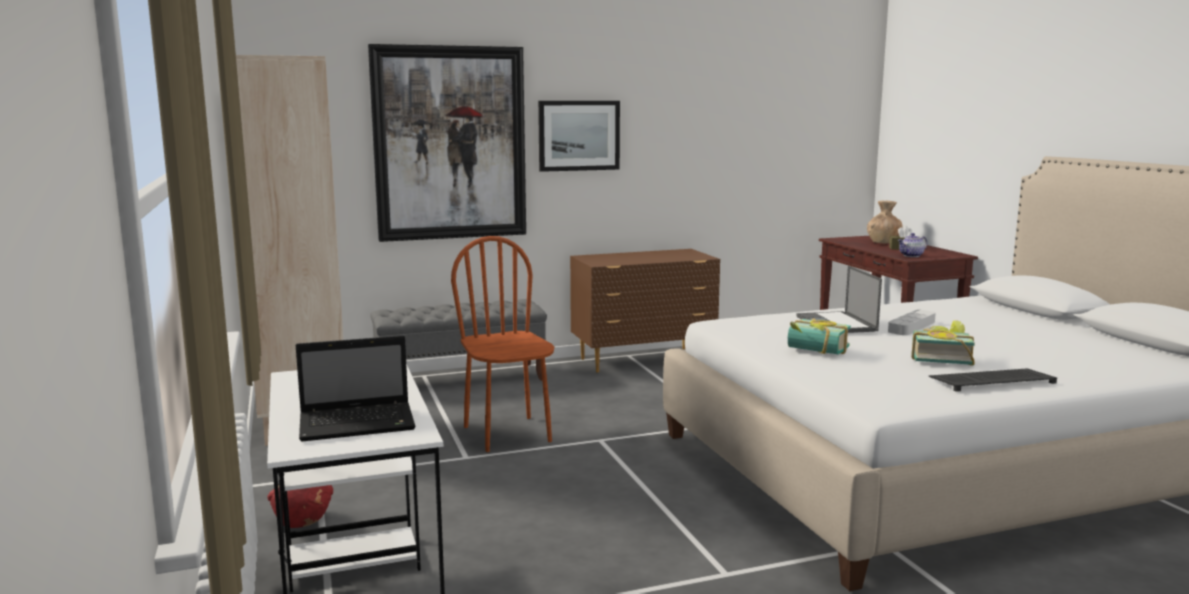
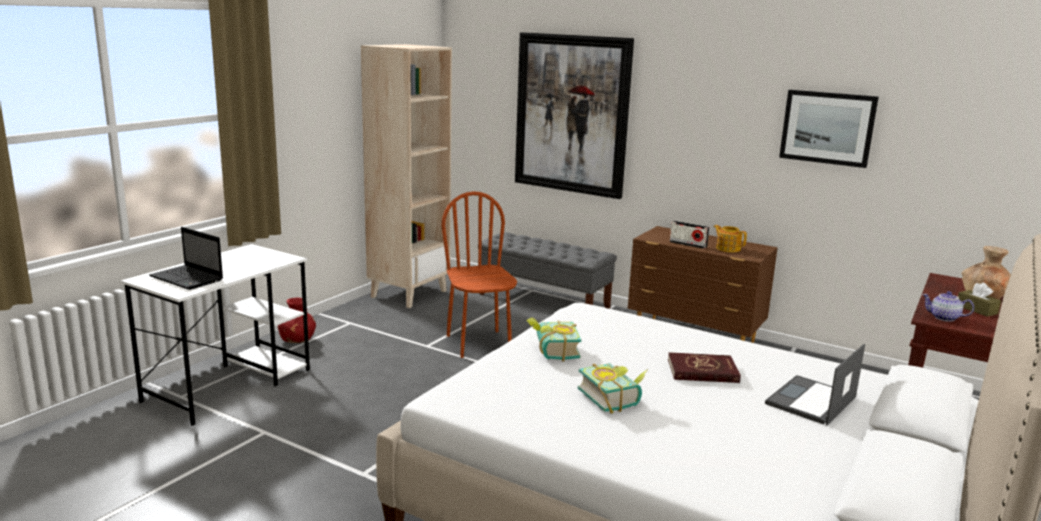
camera: 50 degrees right, 5 degrees up
(508, 434) = (479, 344): brown chair -> brown chair turned 45 degrees counterclockwise
(579, 135) = (677, 120): picture -> picture (827, 128)
(640, 260) = (688, 244): none -> radio
(672, 256) = (728, 248): none -> teapot
(837, 324) = (646, 342): laptop -> laptop (811, 401)
(911, 326) = (702, 371): grey tray -> red book
(992, 381) = (576, 428): keyboard -> none

